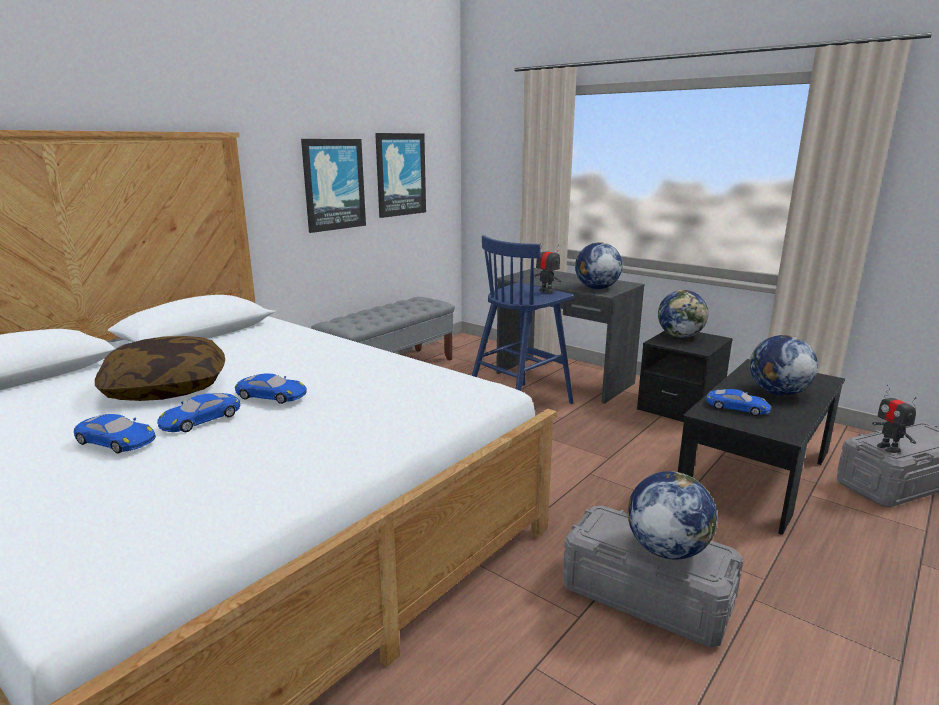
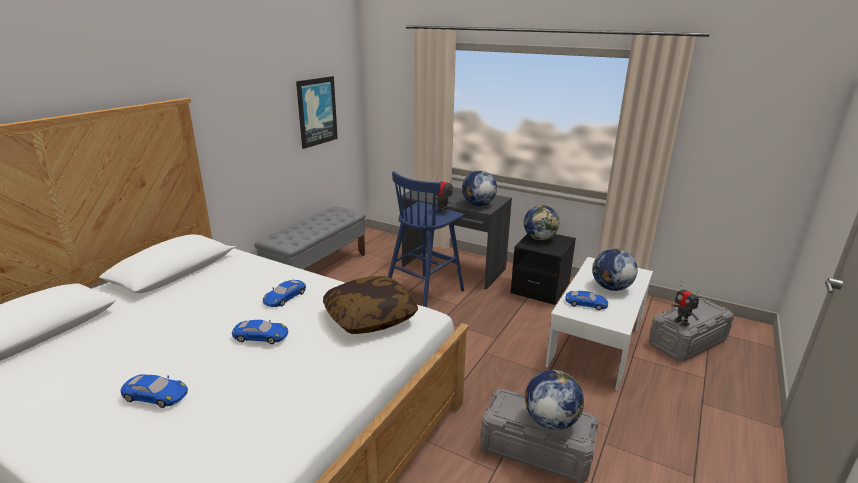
camera: 10 degrees left, 5 degrees up
(167, 388) = (172, 334): pillow -> pillow (370, 317)
(201, 419) = (214, 366): blue toy car -> blue toy car (285, 297)
(333, 184) = (266, 127): picture -> none
(756, 473) = (597, 341): black coffee table -> white coffee table

